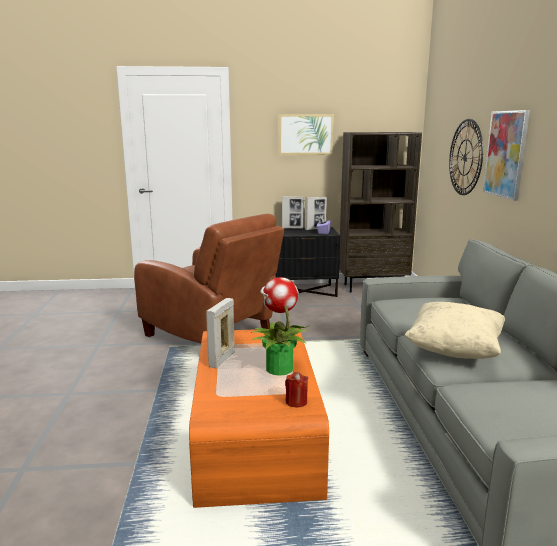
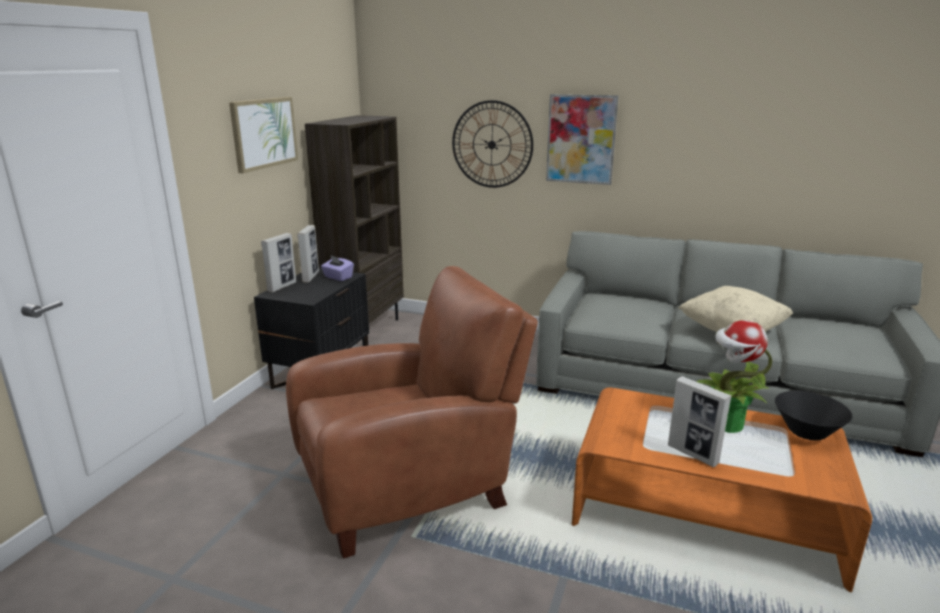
camera: 65 degrees left, 5 degrees up
(296, 402) = (807, 432): red candle -> black bowl

